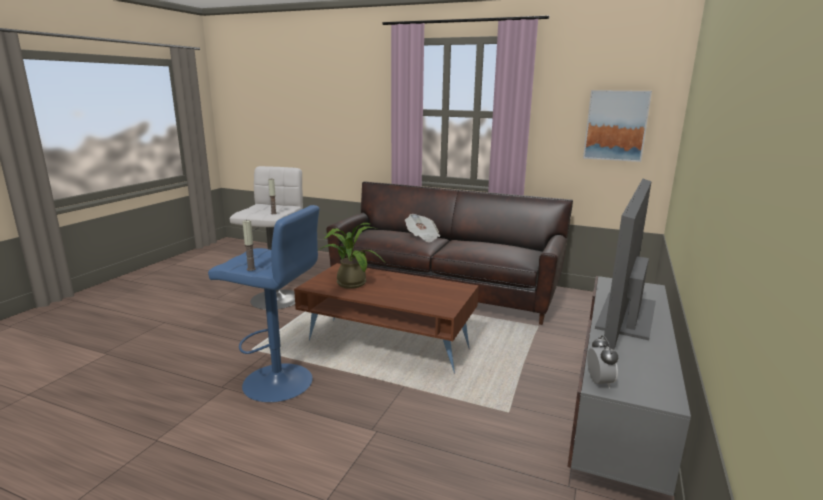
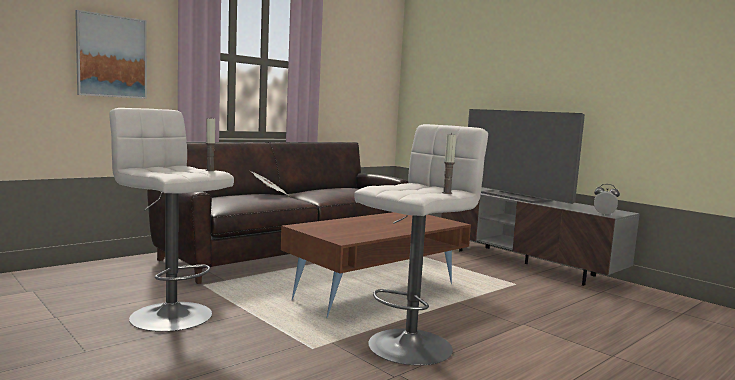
camera: 65 degrees left, 10 degrees down
(278, 383) = (411, 346): blue stool -> white stool
(349, 282) = (352, 230): potted plant -> none
(616, 125) = (366, 79): picture -> picture (111, 56)

